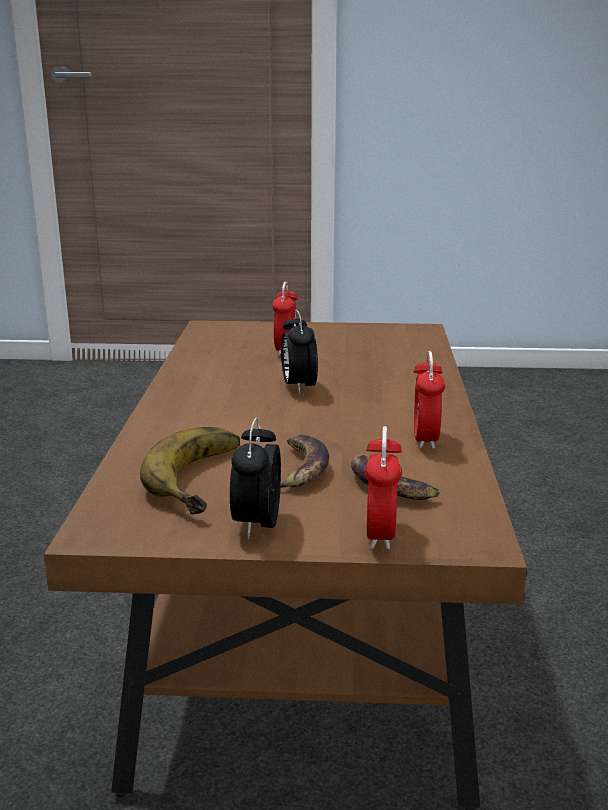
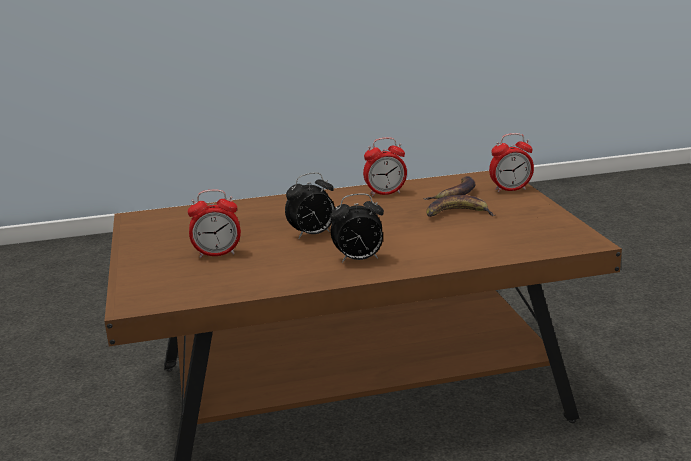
camera: 105 degrees left, 0 degrees up
(210, 478) = (492, 230): banana -> none
(257, 524) = (531, 211): alarm clock -> alarm clock (358, 260)

